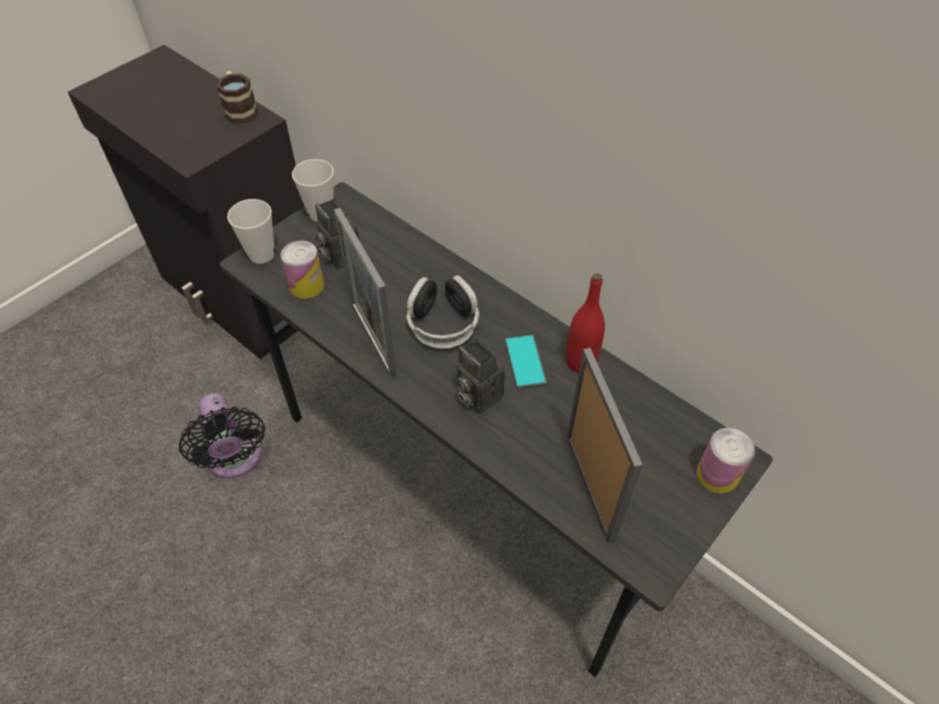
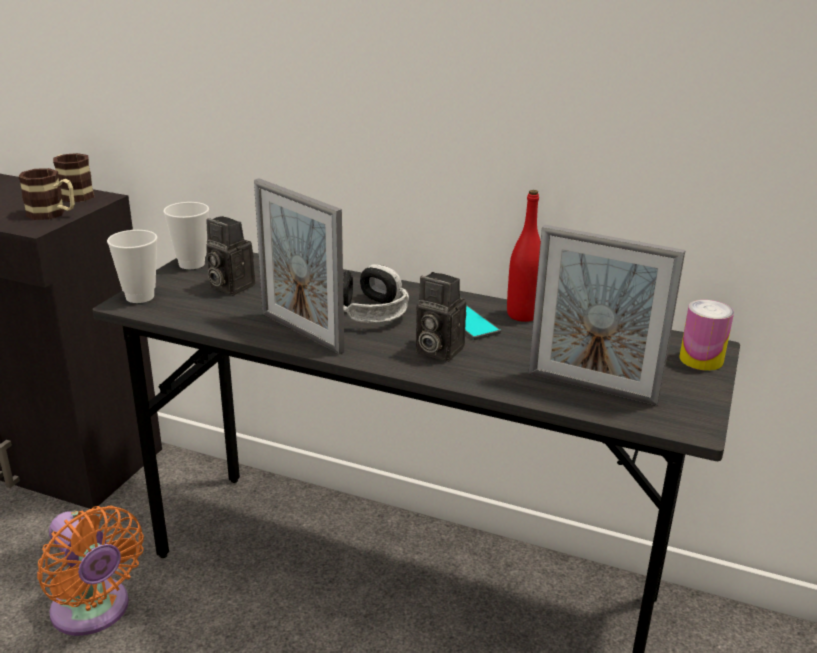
camera: 20 degrees left, 25 degrees down
(212, 141) = (52, 214): none -> mug
(235, 459) = (94, 612): black fan -> orange fan
(306, 286) = (204, 309): can -> none
(589, 486) = (591, 387): picture frame -> picture frame turned 150 degrees clockwise

